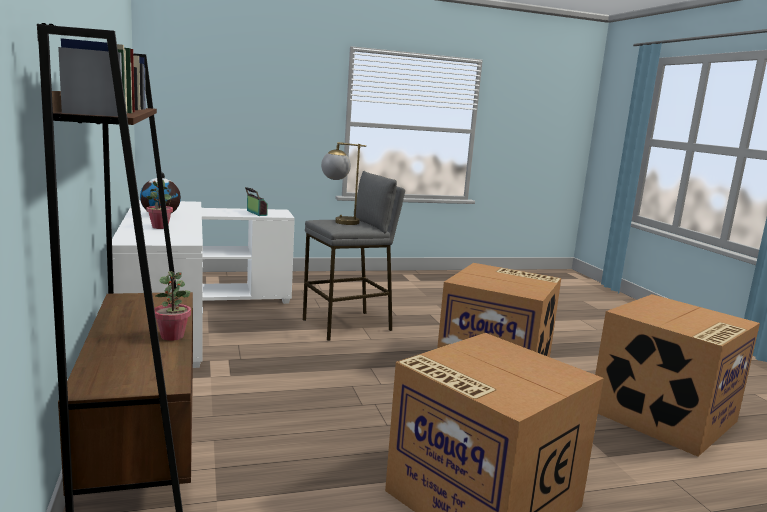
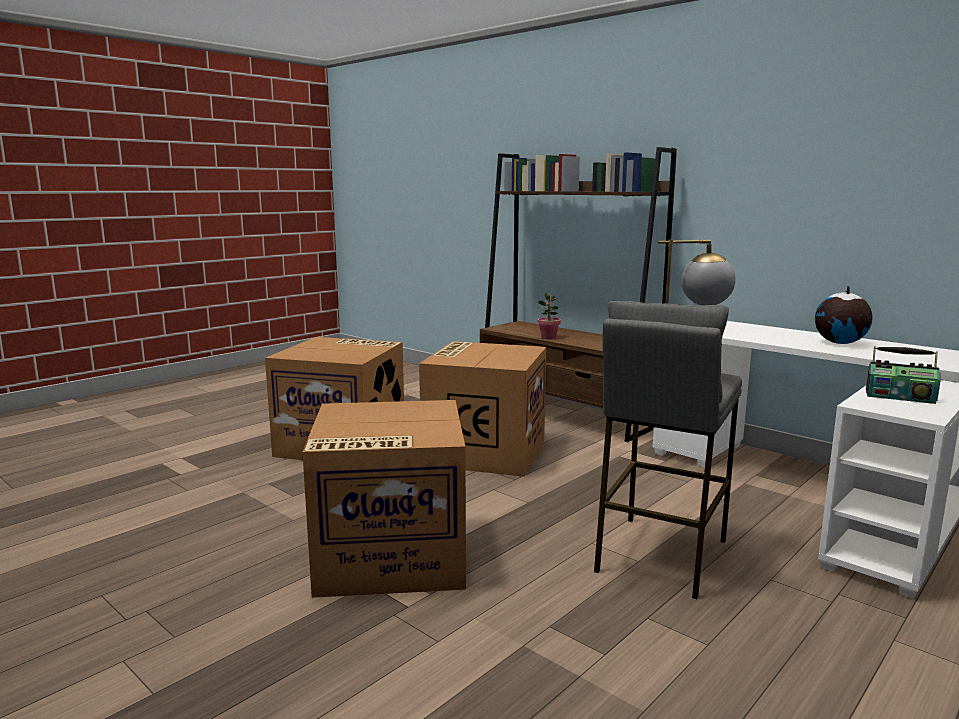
camera: 150 degrees right, 0 degrees up
(160, 227) = (762, 333): potted plant -> none
(664, 417) = (152, 554): cardboard box -> cardboard box (484, 451)

